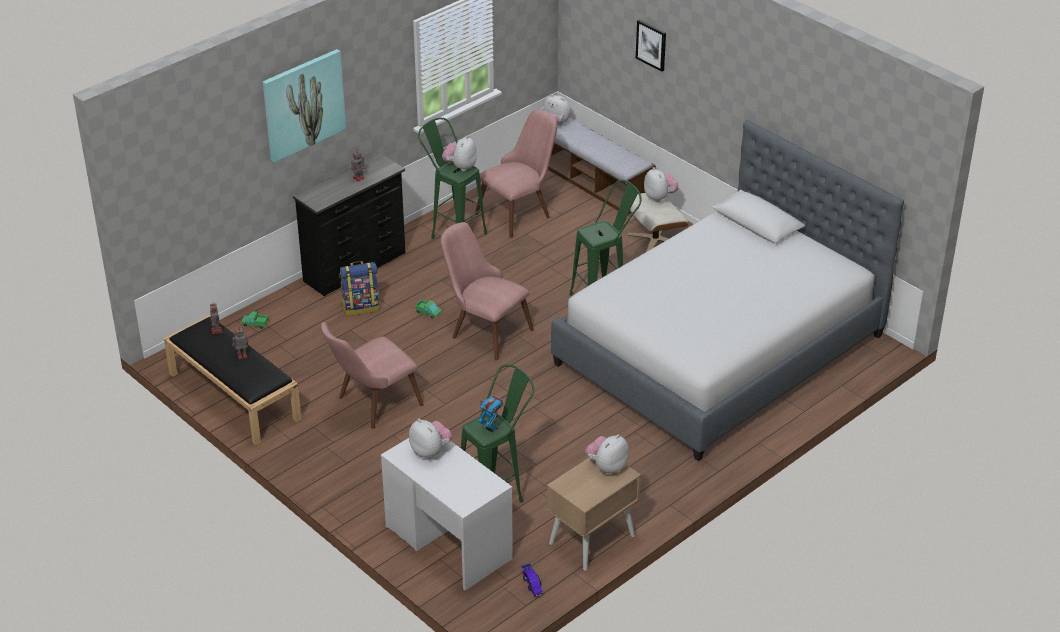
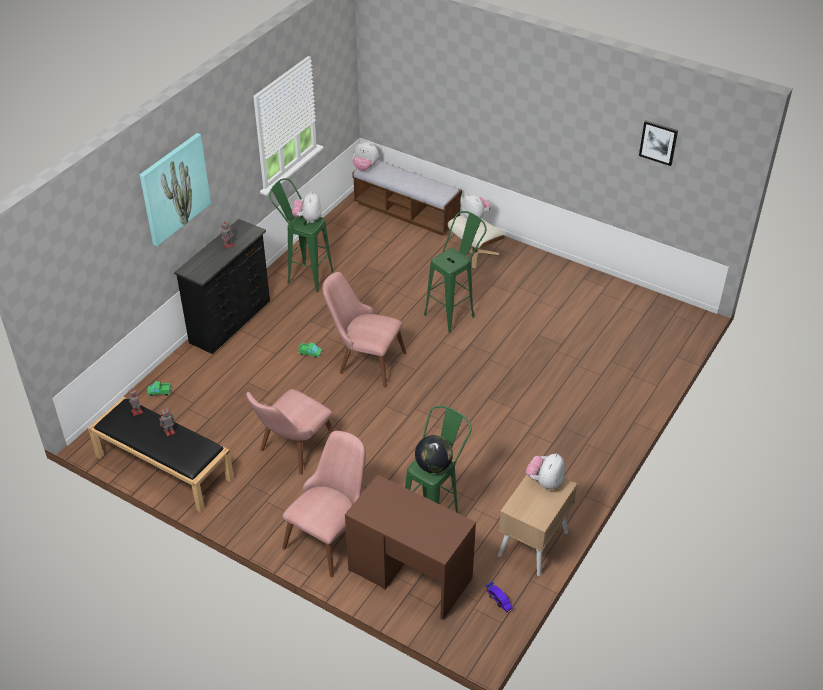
camera: 15 degrees left, 5 degrees up
(361, 307) = (249, 358): backpack -> none
(430, 451) = (389, 501): plush toy -> none
(448, 542) = (409, 574): white desk -> brown desk
(491, 428) = (433, 466): toy robot -> globe
(519, 212) = (353, 247): pink chair -> pink chair (331, 535)
(651, 45) = (454, 88): picture -> picture (658, 142)
(719, 350) = (566, 342): bed -> none

